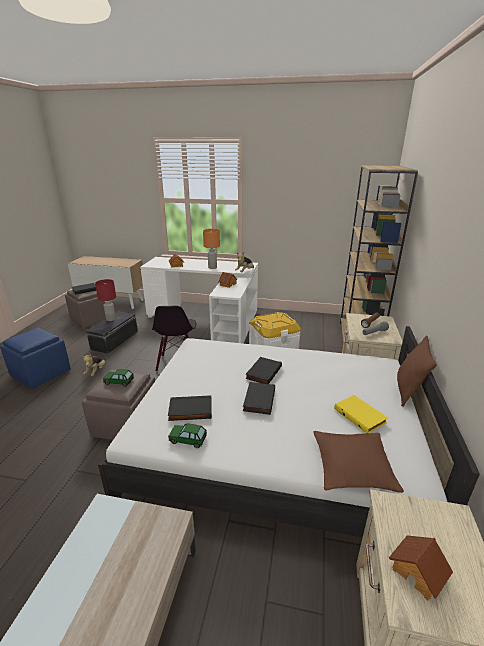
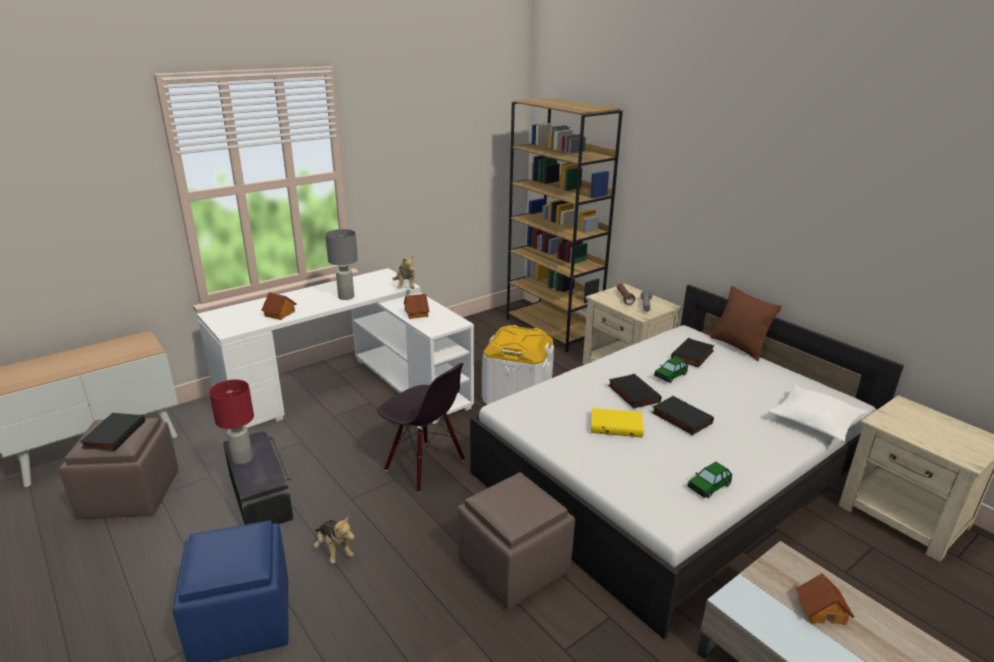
camera: 50 degrees left, 0 degrees up
(119, 381) = (517, 499): toy car -> toy car (670, 375)
(190, 411) = (660, 465): black book -> black book (693, 355)
(212, 267) = (346, 297): orange table lamp -> grey table lamp
(352, 467) = (815, 421): brown pillow -> white pillow
(360, 415) = (754, 383): yellow book -> yellow book (616, 425)
(418, 572) = (944, 442): toy house -> toy house (821, 610)

